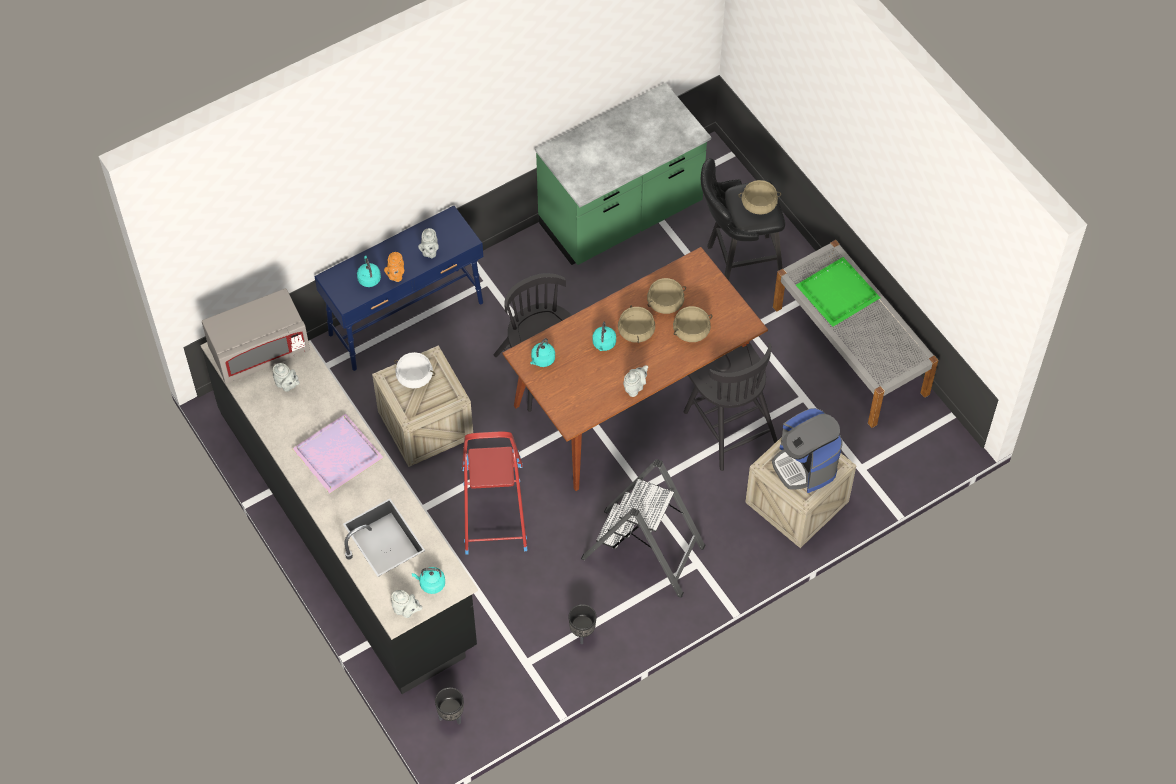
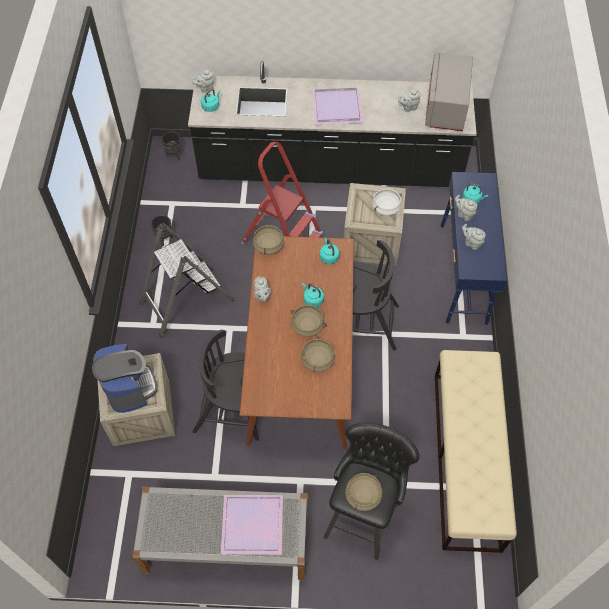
camera: 125 degrees right, 0 degrees up
(395, 275) = (464, 214): orange teapot -> grey teapot
(621, 217) = (466, 459): green counter -> beige bench
(691, 331) = (279, 361): beige cooking pot -> beige cooking pot (268, 245)
(805, 465) = (129, 387): coffee machine -> coffee machine turned 60 degrees clockwise
(838, 291) = (253, 526): green tray -> purple tray

